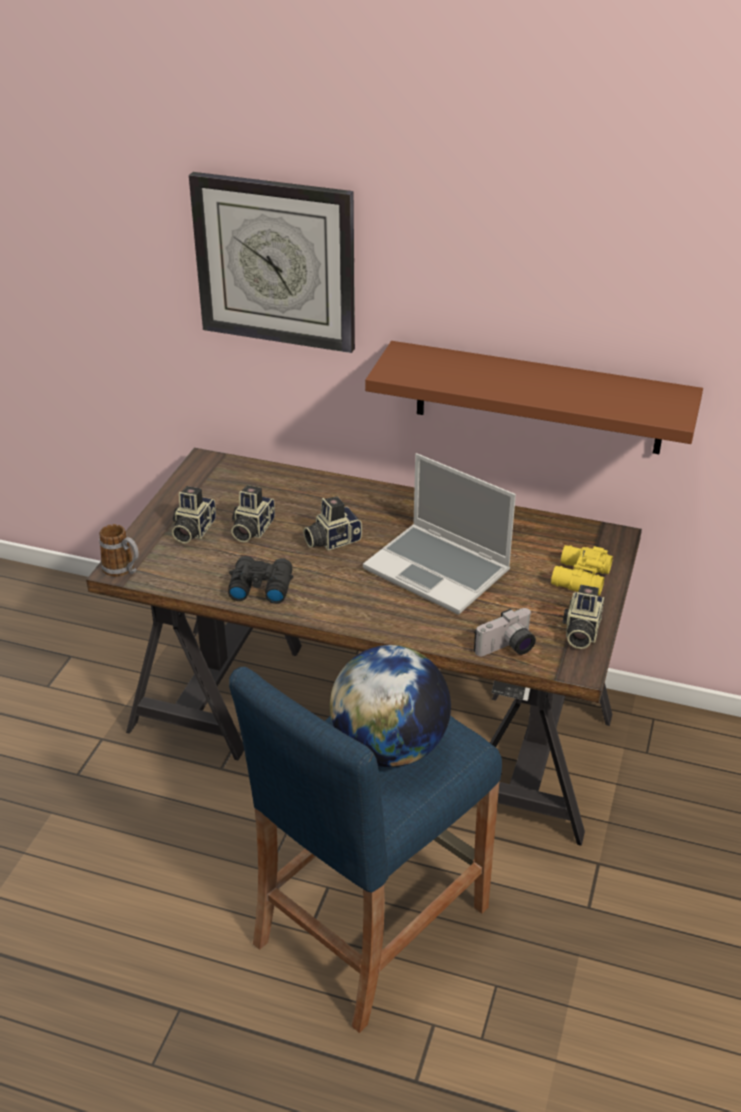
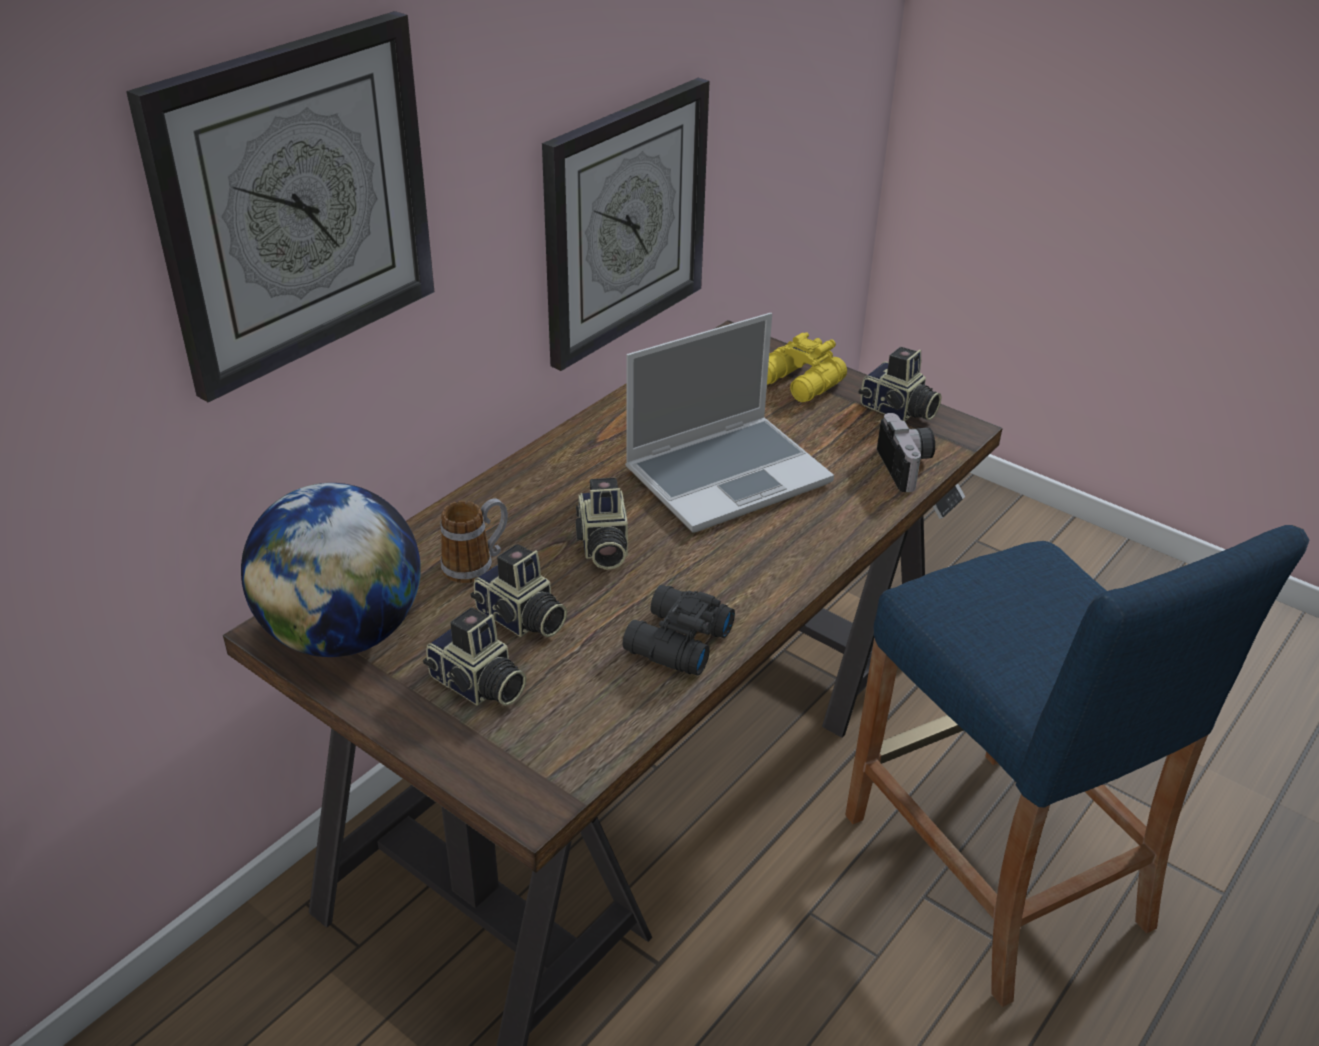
camera: 70 degrees left, 0 degrees up
(123, 570) = (538, 795): mug -> mug (476, 564)
(389, 747) = (1040, 615): globe -> globe (343, 634)
(538, 398) = (624, 221): brown shelf -> wall clock

